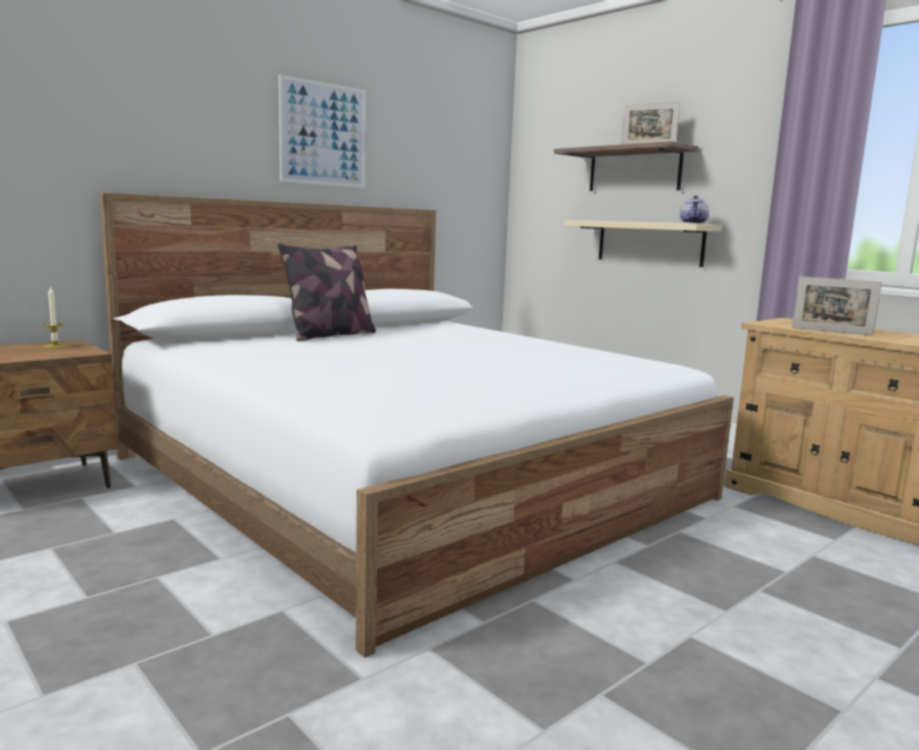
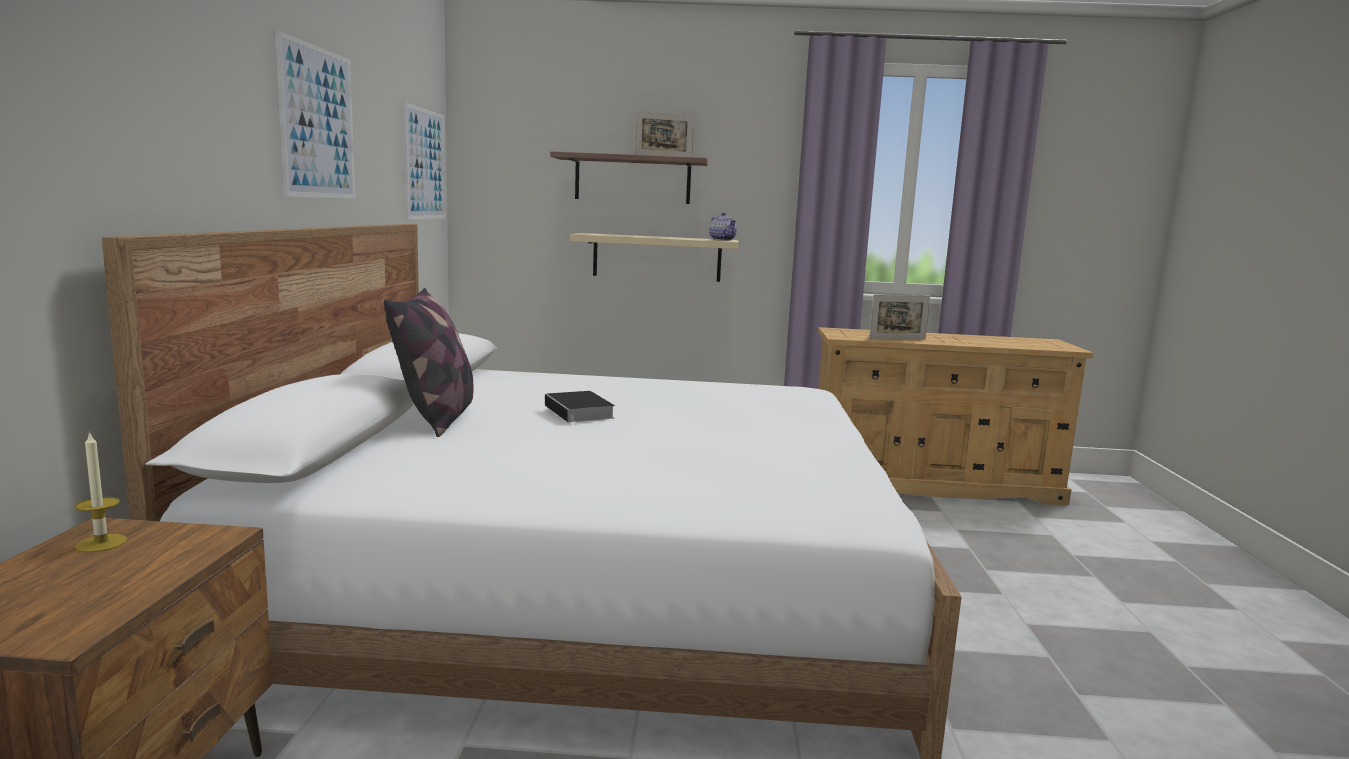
camera: 45 degrees left, 0 degrees up
(415, 345) = (580, 412): none -> book
(470, 167) = (424, 164): none -> picture

